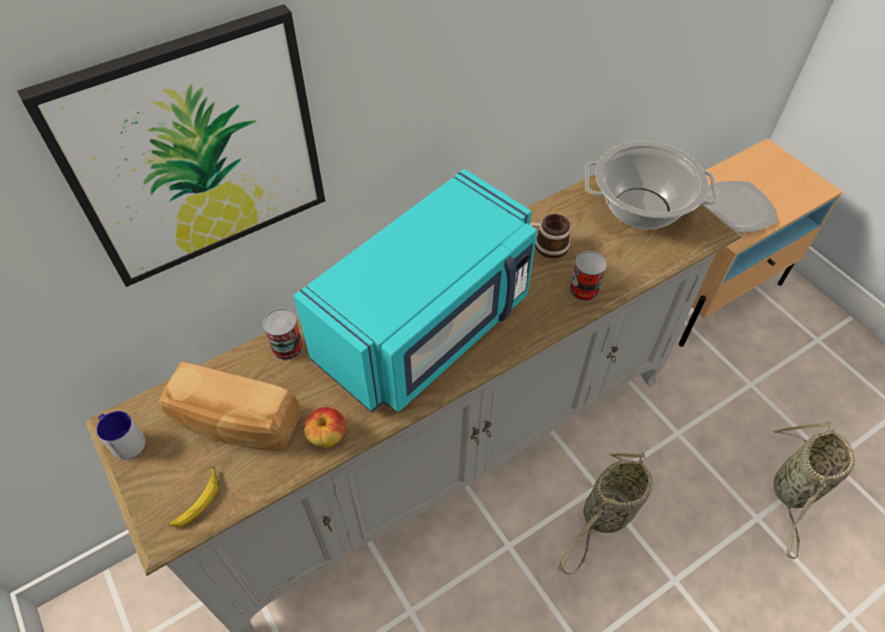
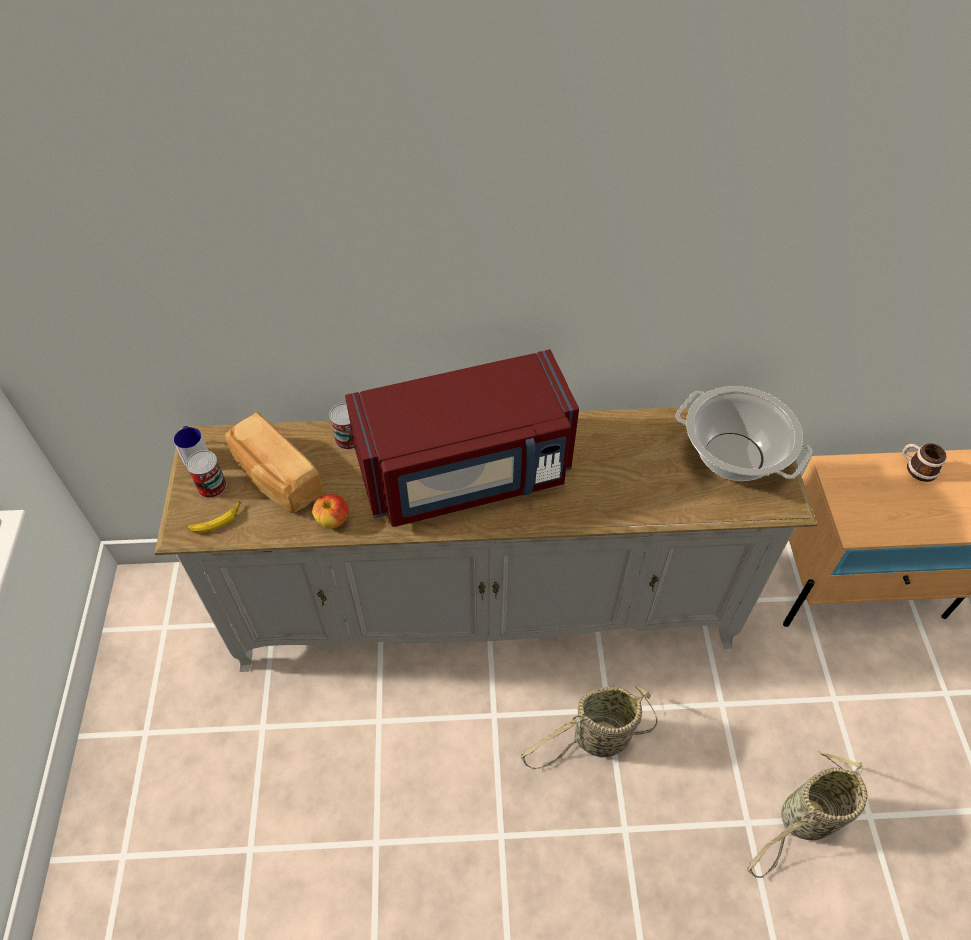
camera: 30 degrees right, 0 degrees up
(196, 151) = (309, 255): picture -> none
(428, 327) = (466, 473): turquoise microwave -> red microwave
(546, 246) = (617, 450): mug -> mug (917, 468)
(584, 289) = (622, 503): can -> can (211, 486)
(733, 209) = (877, 504): plate -> none

